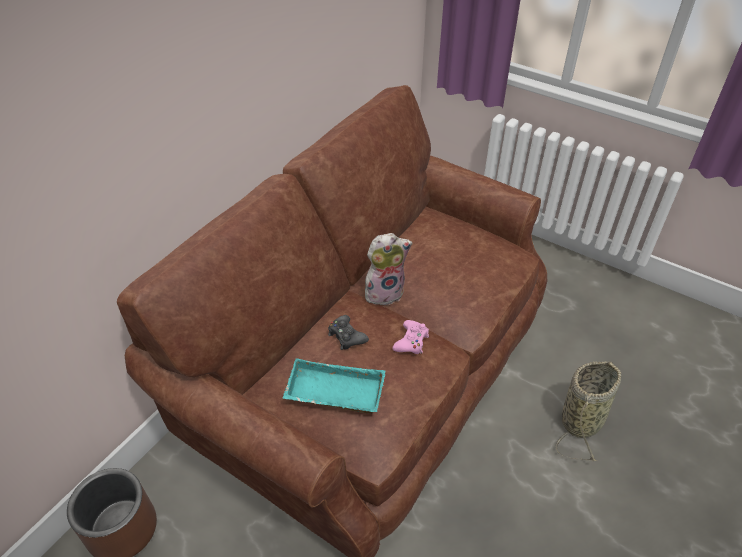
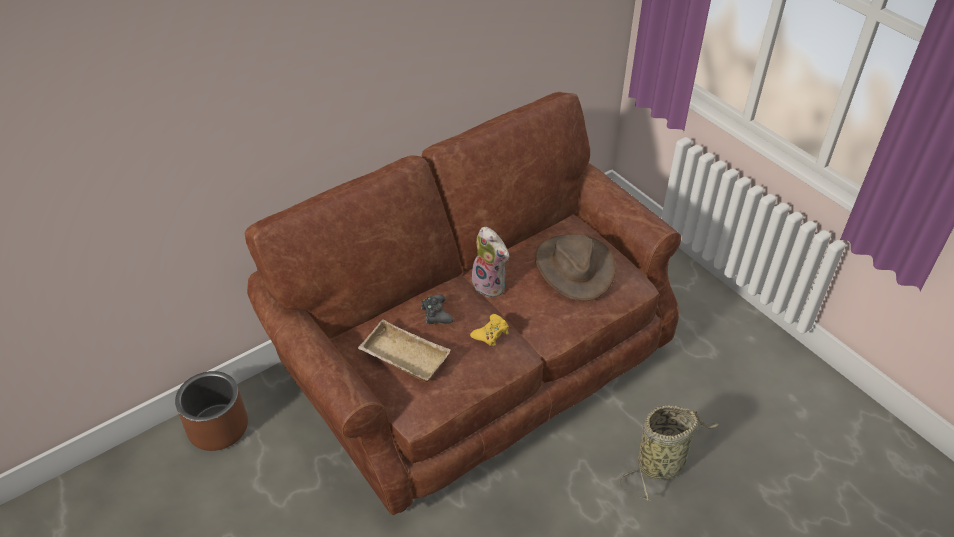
camera: 20 degrees right, 0 degrees up
(333, 393) = (402, 357): turquoise tray -> beige tray
(384, 292) = (491, 285): plush toy -> plush toy turned 45 degrees clockwise
(411, 341) = (491, 334): pink game controller -> yellow game controller
(457, 254) = (574, 267): none -> brown hat

